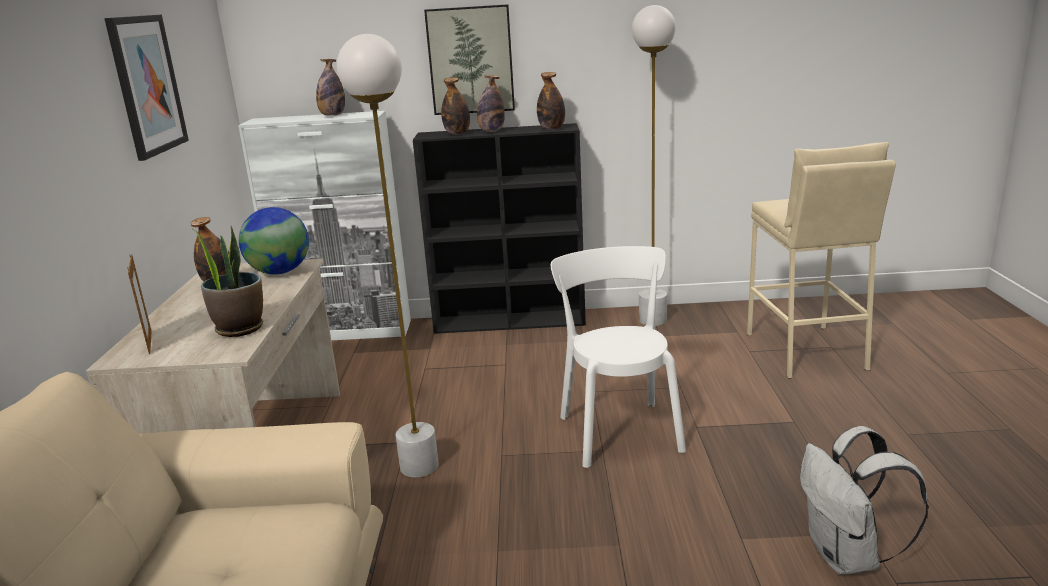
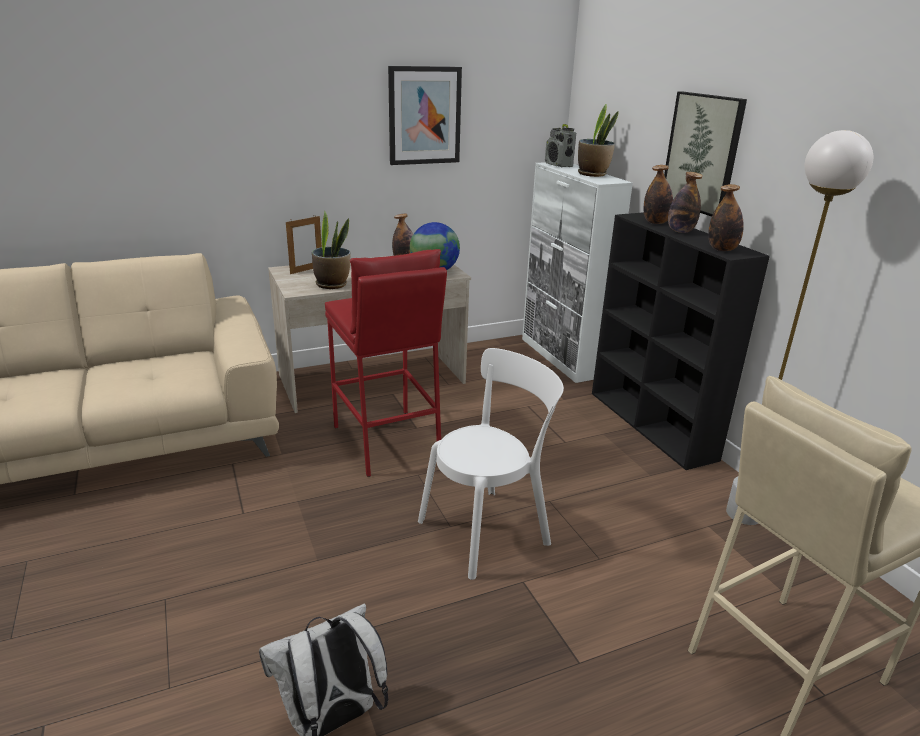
camera: 65 degrees right, 5 degrees up
(269, 120) = (558, 165): none -> radio
(332, 115) = (593, 174): bottle -> potted plant
(419, 467) = (386, 442): white floor lamp -> red stool

